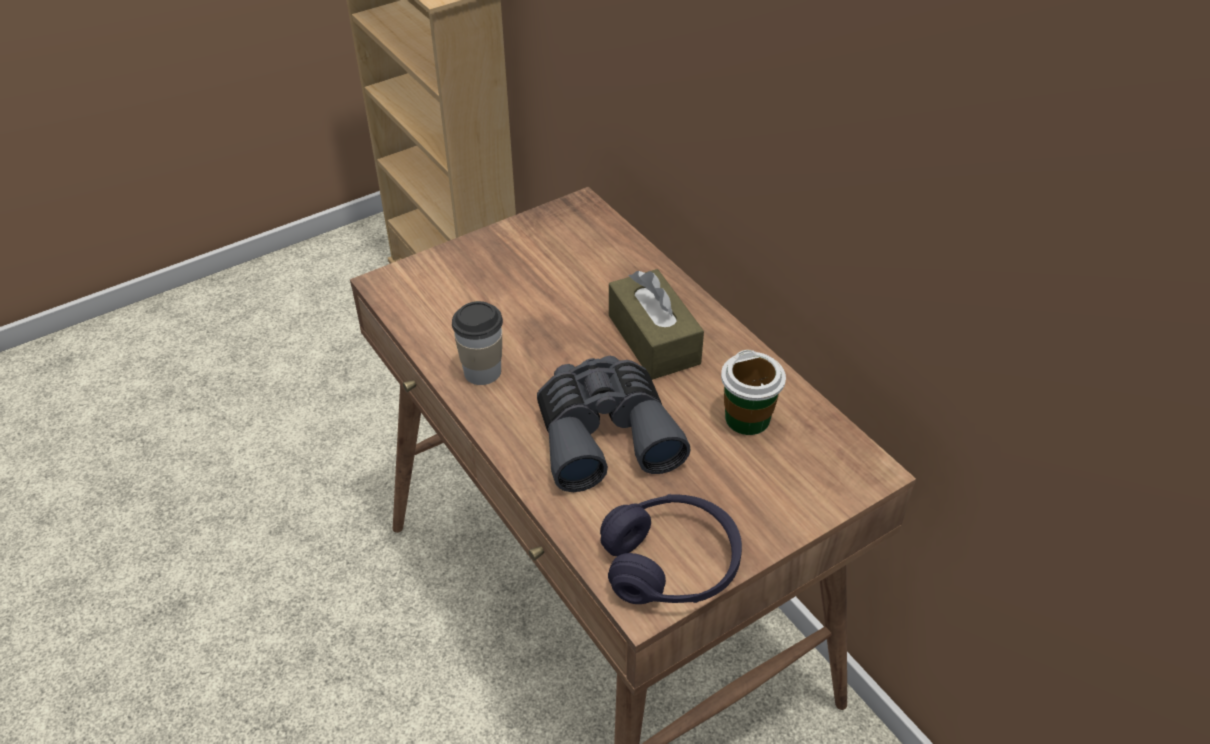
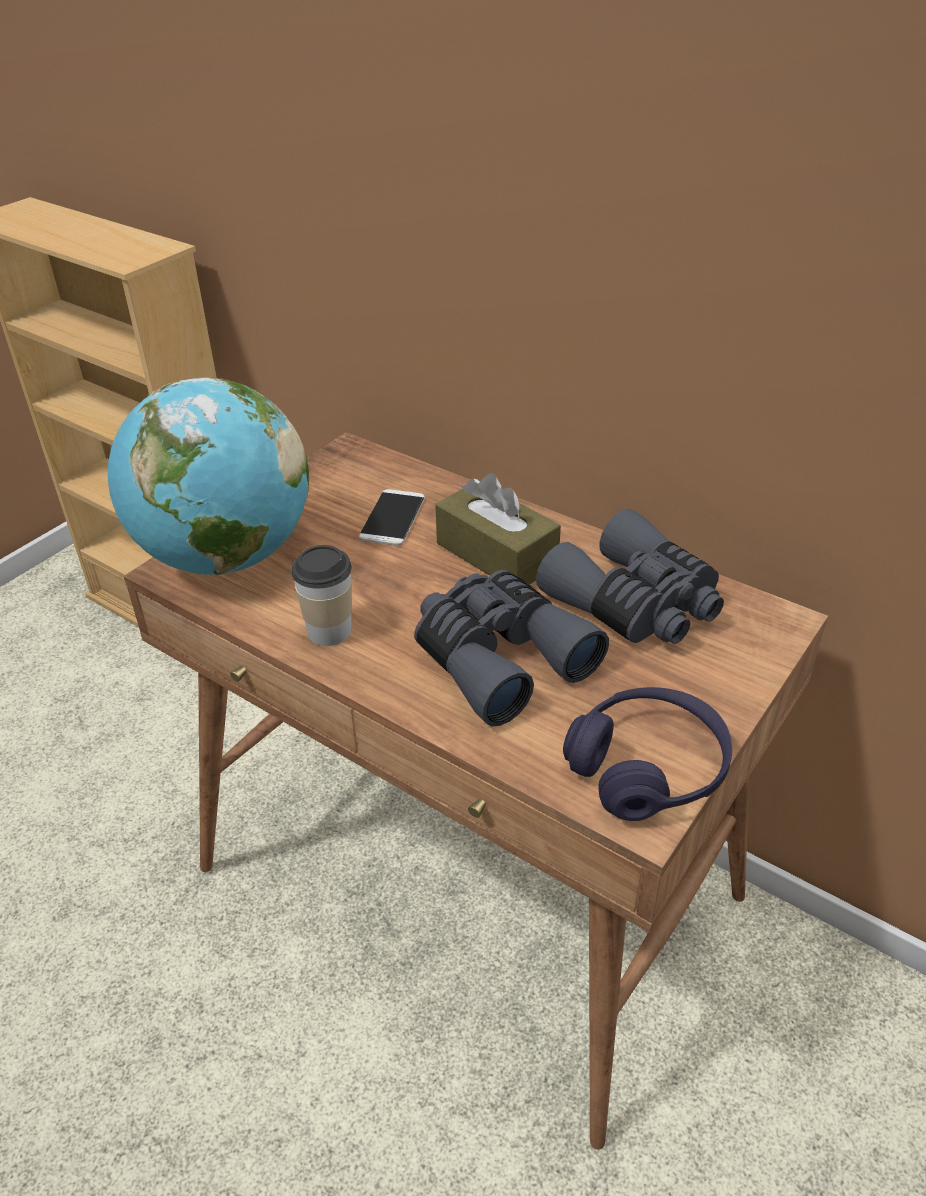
camera: 20 degrees left, 5 degrees down
(433, 283) = (225, 557): none -> globe
(584, 282) = (392, 518): none -> phone
(747, 418) = (635, 604): cup -> grey binoculars

